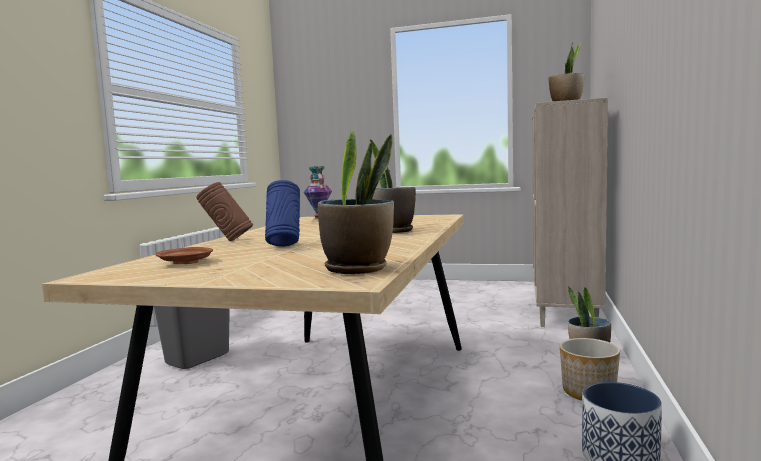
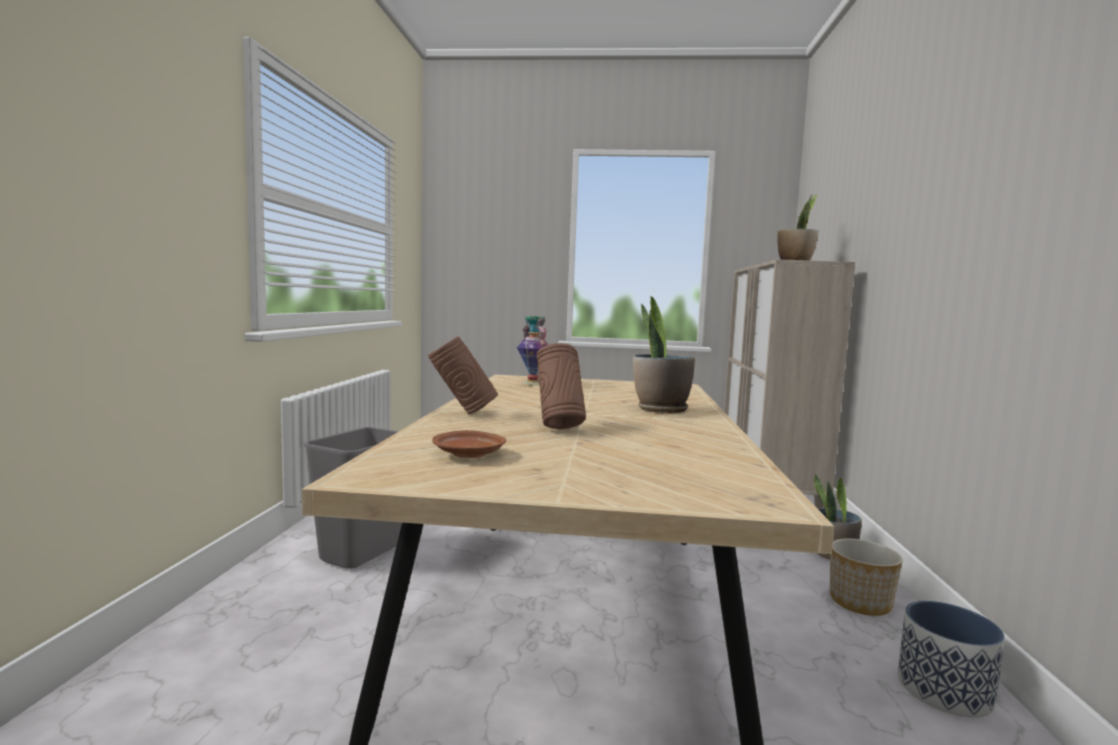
camera: 10 degrees left, 0 degrees up
(284, 245) = (559, 427): blue vase -> brown vase
(358, 268) = (732, 478): potted plant -> none

